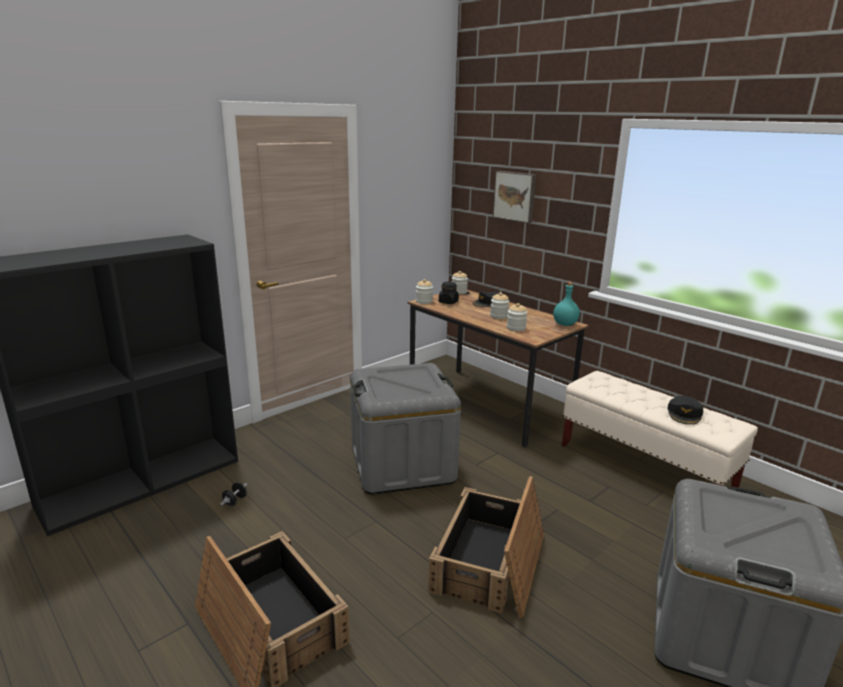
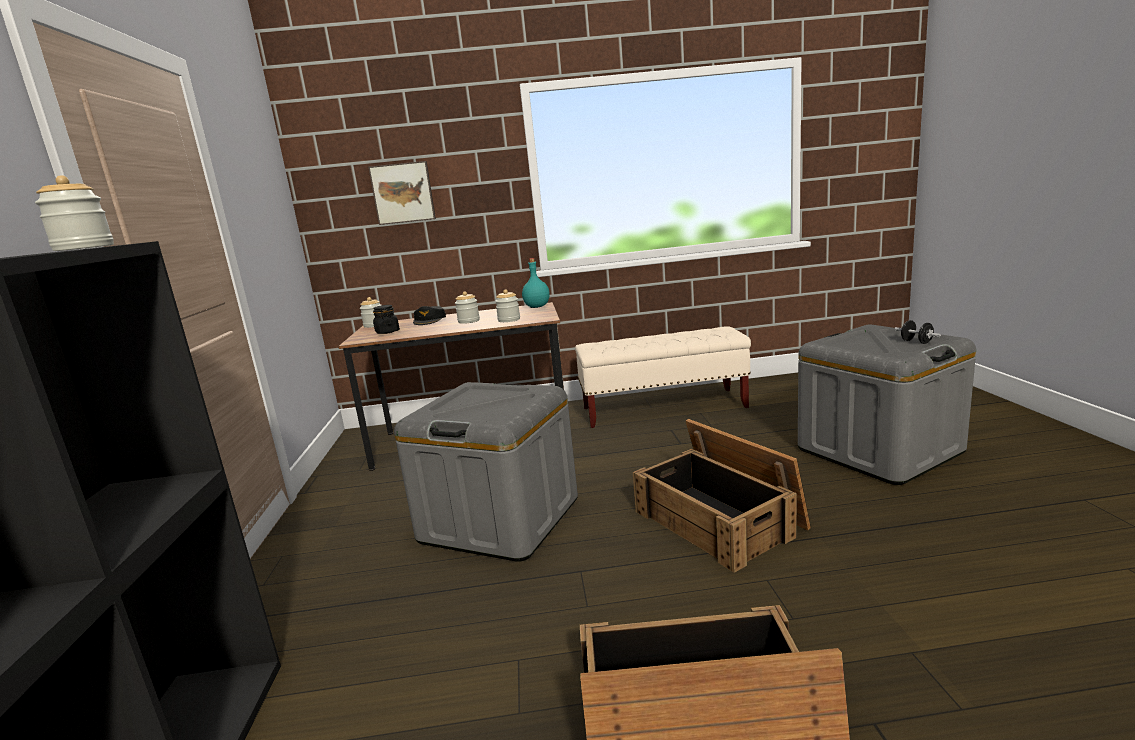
camera: 50 degrees left, 5 degrees down
(235, 501) = (379, 698): black dumbbell -> black dumbbell (916, 342)
(424, 301) = (359, 339): jar -> jar (84, 248)
(684, 414) = (690, 336): black cap -> none

